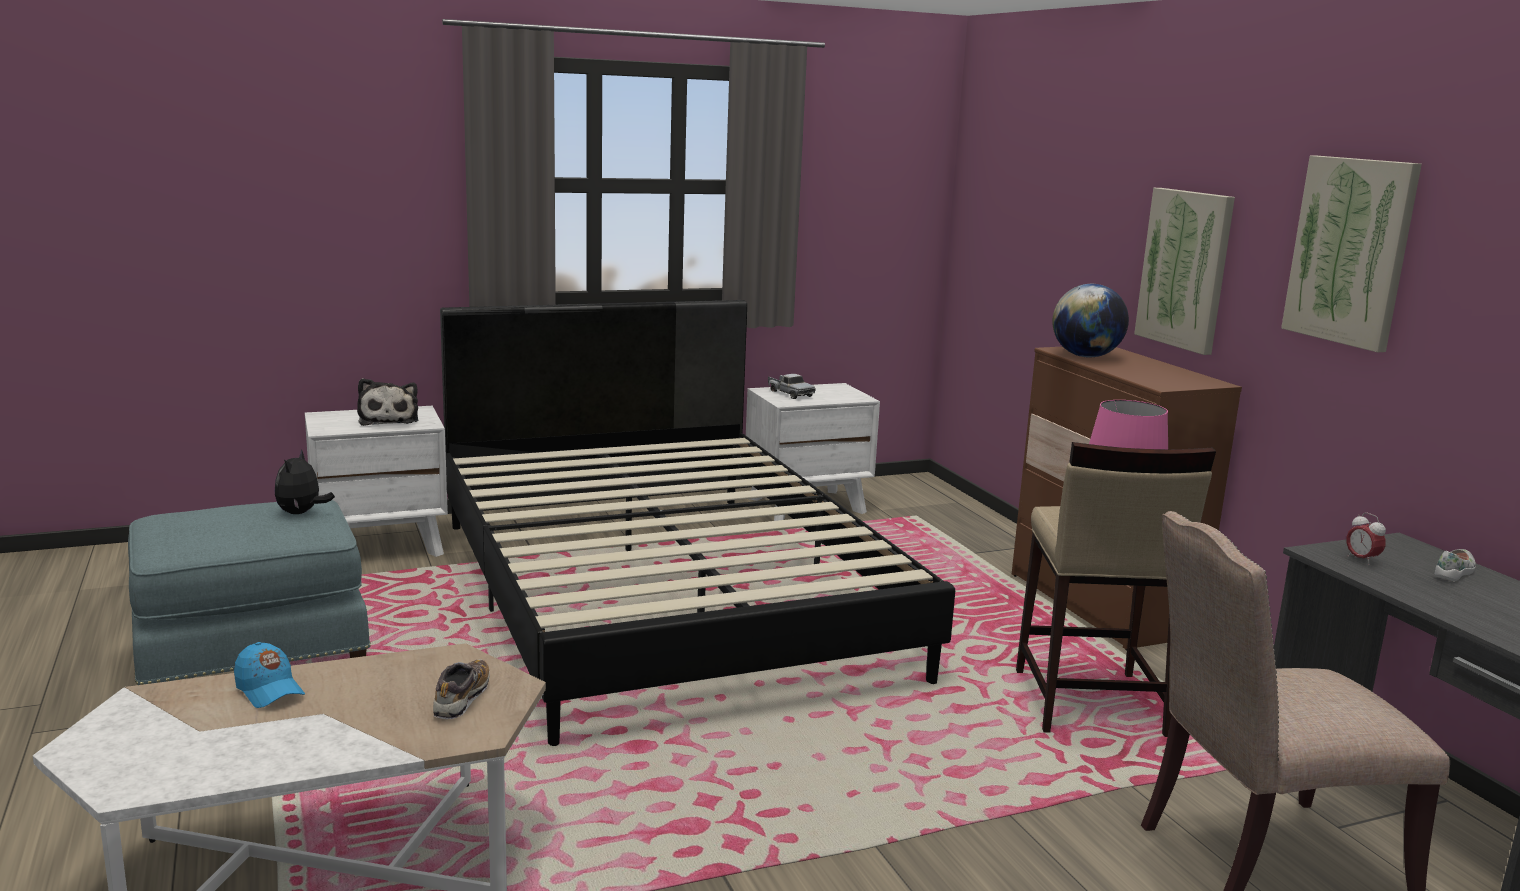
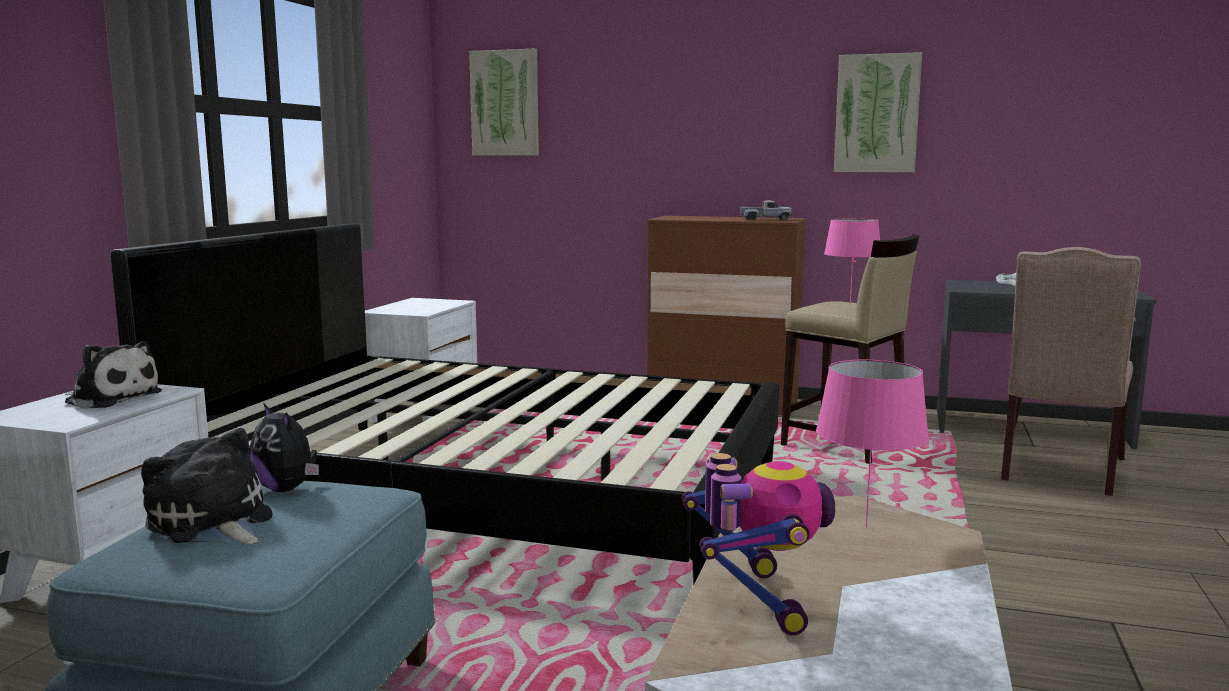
camera: 50 degrees left, 5 degrees down
(222, 517) = (212, 523): none -> plush toy
(269, 690) = (755, 600): blue cap -> toy robot
(461, 699) = (866, 527): shoe -> pink table lamp
(789, 393) = (402, 308): toy truck -> toy truck (765, 219)
(1085, 356) = (690, 218): globe -> none
(1185, 269) = (731, 148): picture -> picture (505, 103)
(1361, 560) = (982, 288): alarm clock -> none

